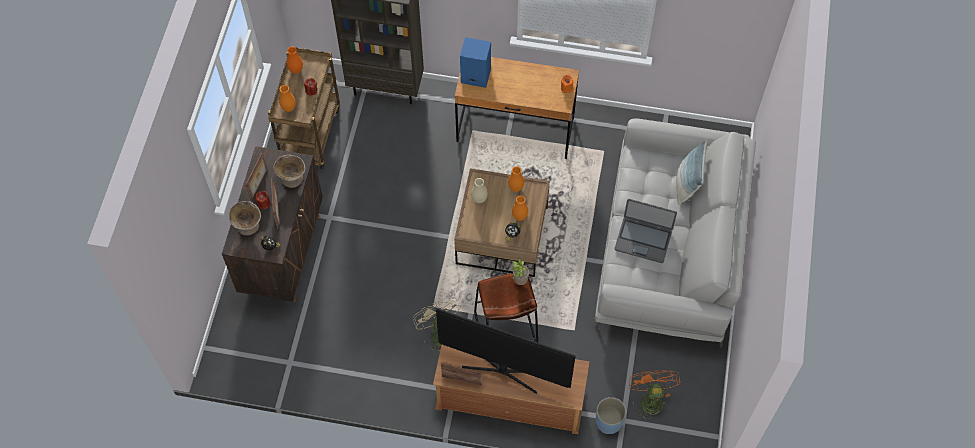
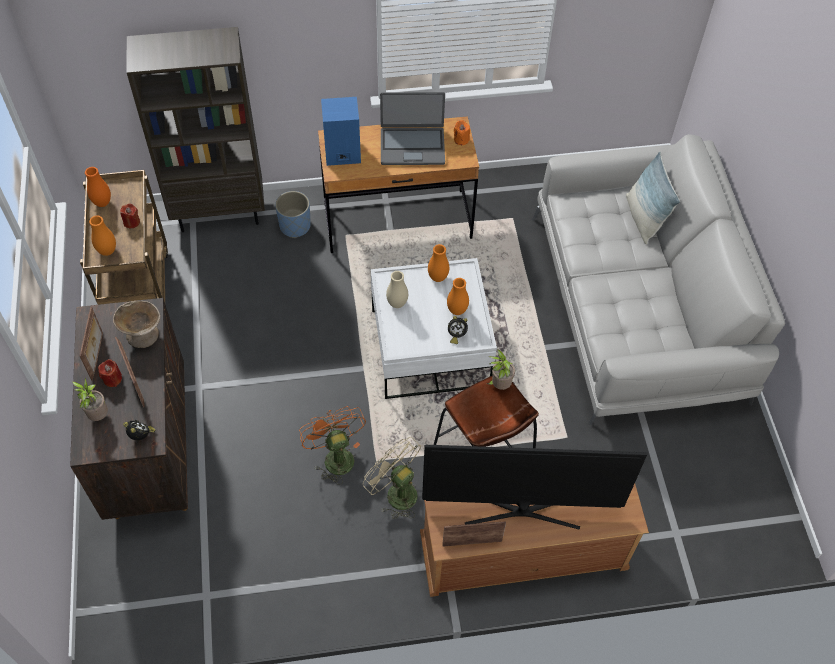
camera: 20 degrees left, 5 degrees down
(248, 225) = (98, 415): beige bowl -> potted plant
(502, 235) = (430, 348): brown coffee table -> white coffee table
(609, 421) = (659, 540): blue planter -> blue planter (295, 226)
(643, 240) = (622, 296): laptop -> laptop (412, 146)
(649, 399) = (696, 495): orange fan -> orange fan (335, 456)

